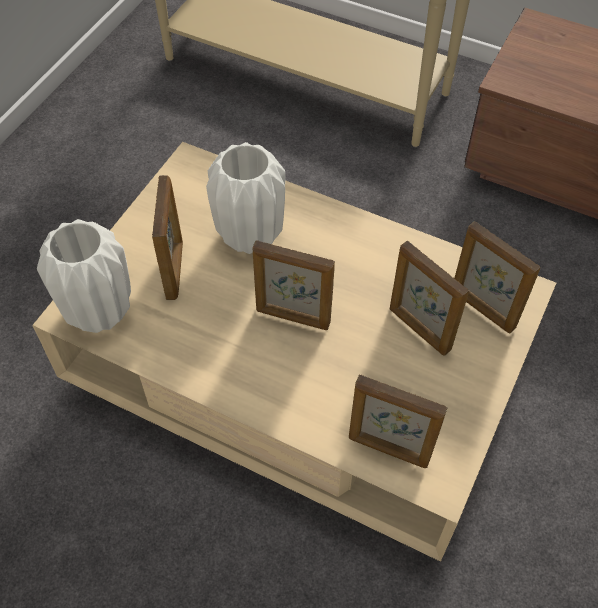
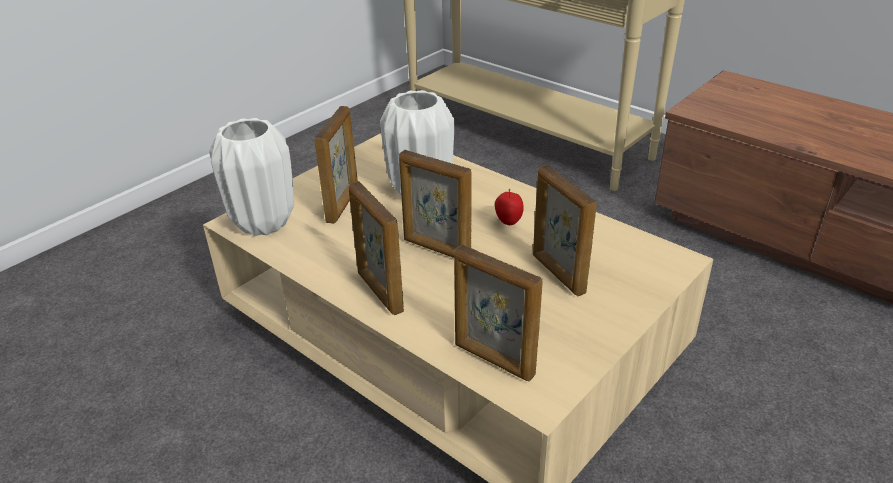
camera: 15 degrees right, 20 degrees down
(353, 267) = (508, 222): none -> apple
(482, 309) = (628, 268): picture frame -> picture frame (379, 292)

